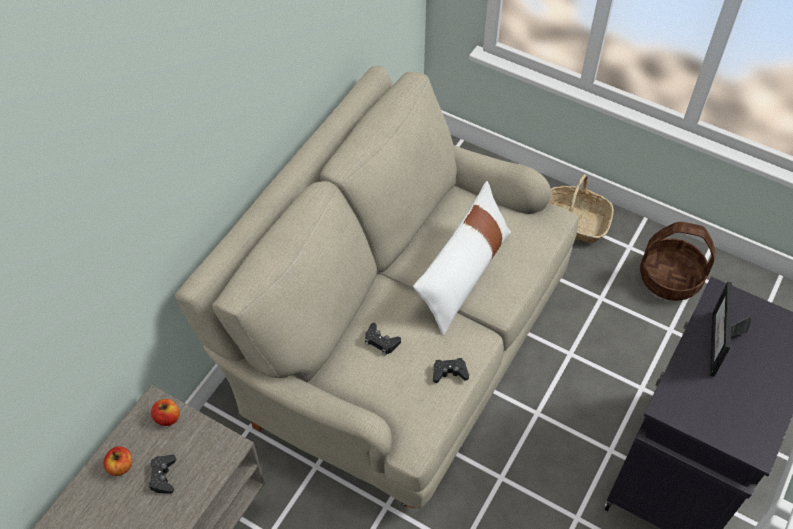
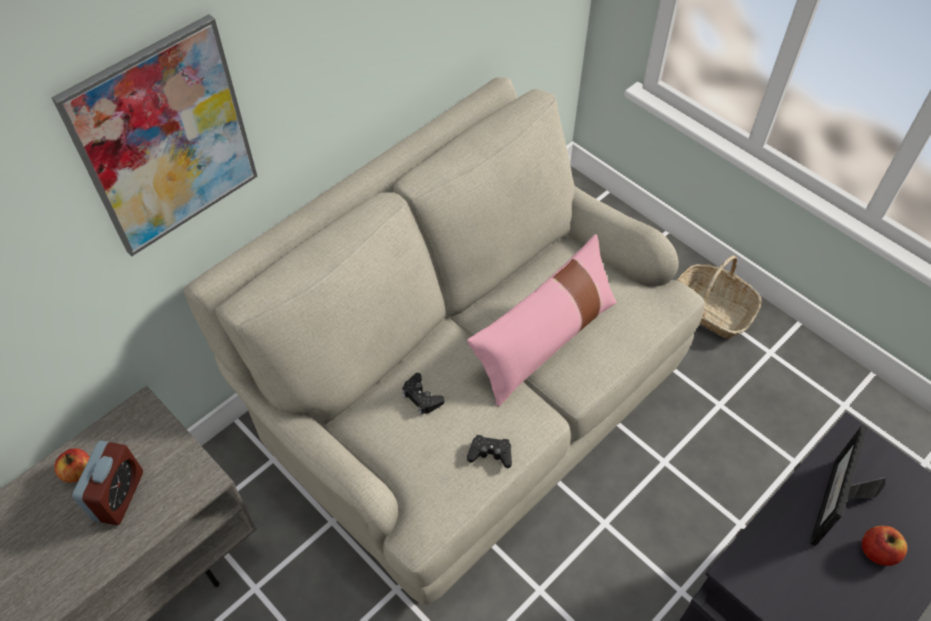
camera: 15 degrees right, 0 degrees up
(160, 177) = (165, 139): none -> picture
(163, 476) = (119, 496): black game controller -> alarm clock
(167, 417) = (149, 428): apple -> apple (877, 551)
(463, 274) = (545, 340): white pillow -> pink pillow
(670, 278) = (811, 399): basket -> none

